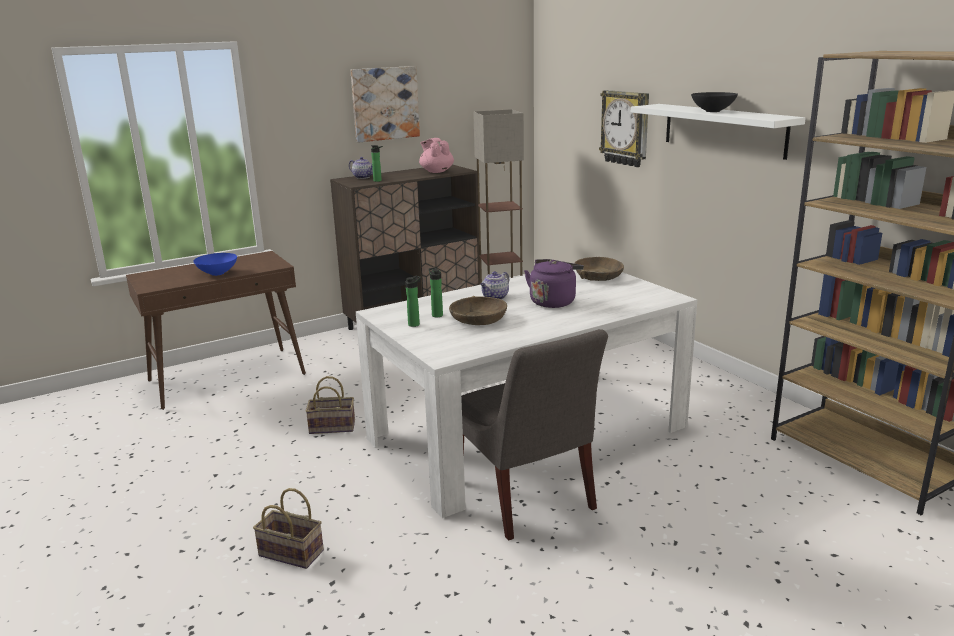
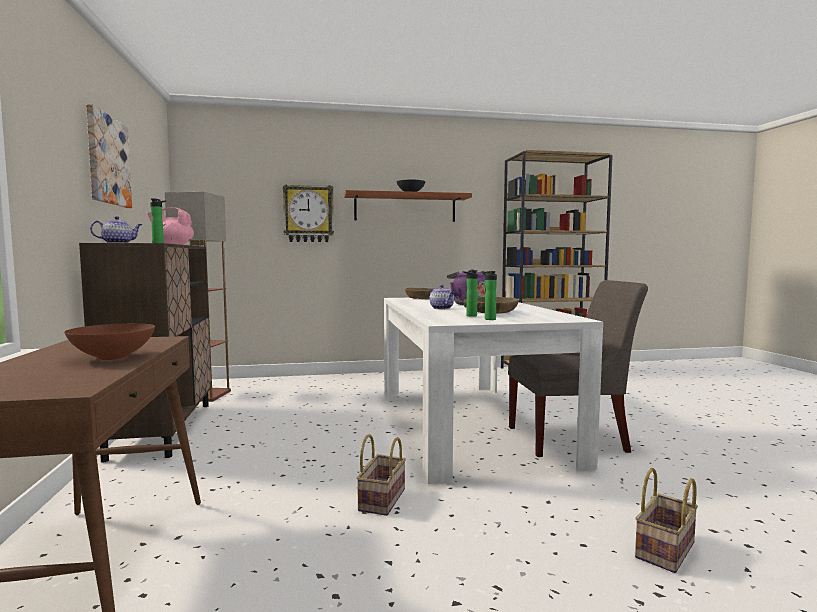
camera: 70 degrees left, 15 degrees down
(217, 273) = (112, 357): blue bowl -> brown bowl
(723, 130) = (405, 208): white shelf -> brown shelf

